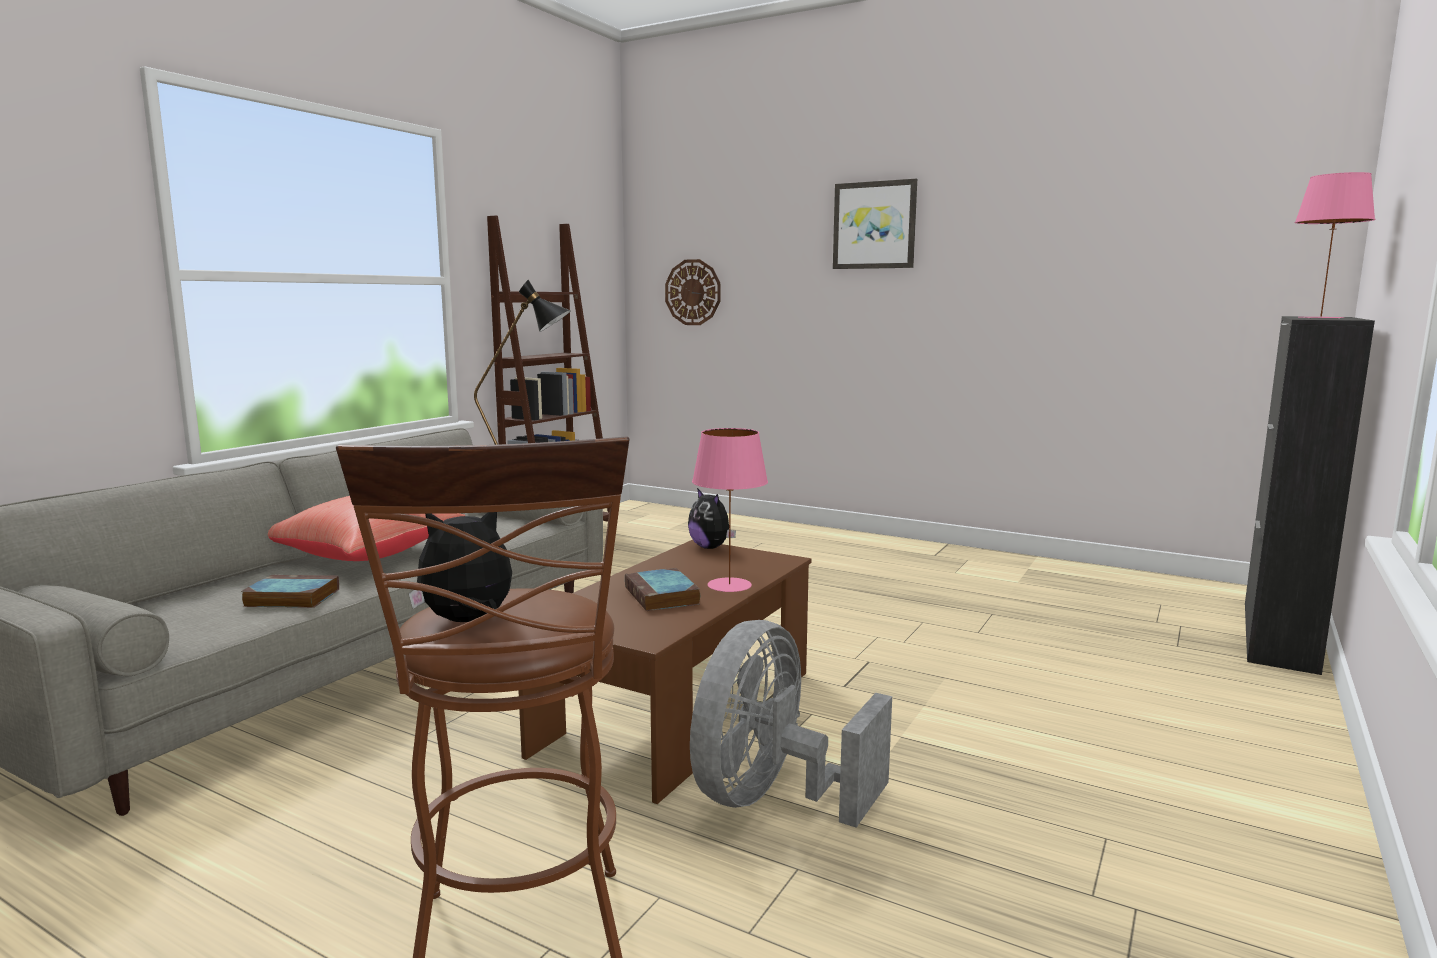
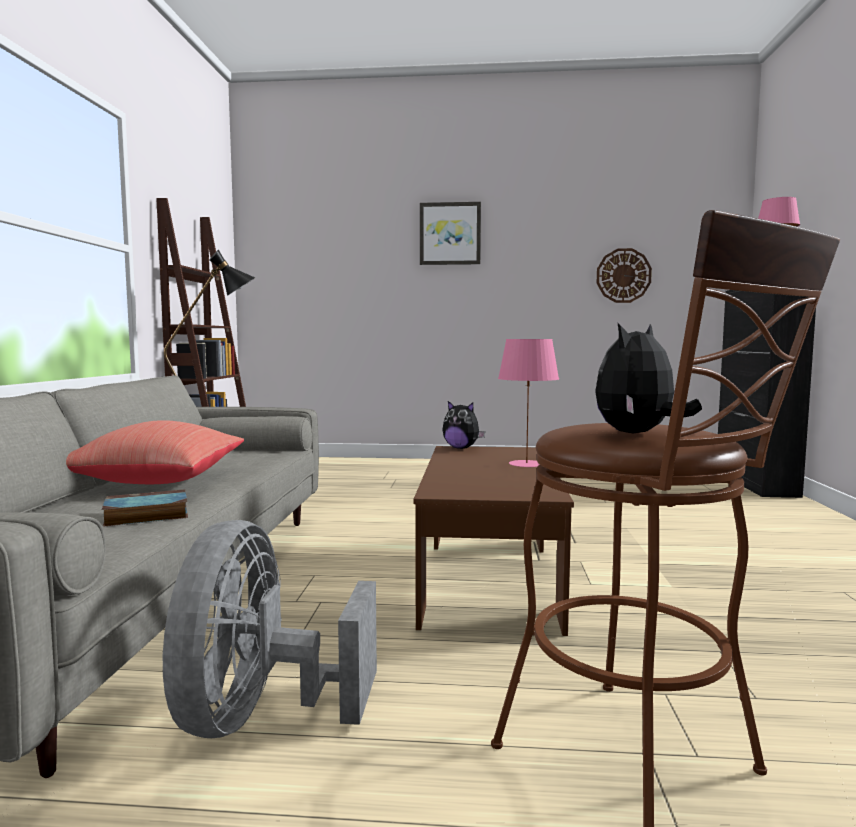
camera: 25 degrees left, 5 degrees down
(663, 596) = (496, 474): book -> none
(693, 292) = (300, 282): wall clock -> wall clock (623, 275)
(773, 798) = (637, 614): grey fan -> grey fan (261, 716)

